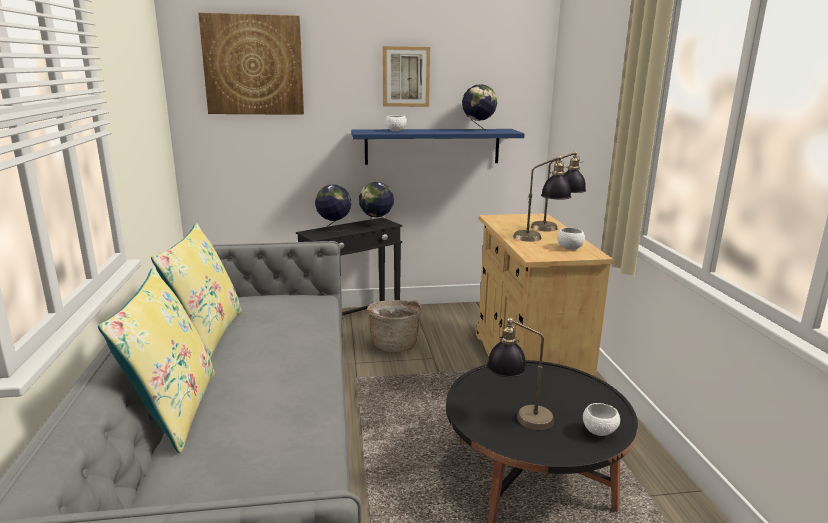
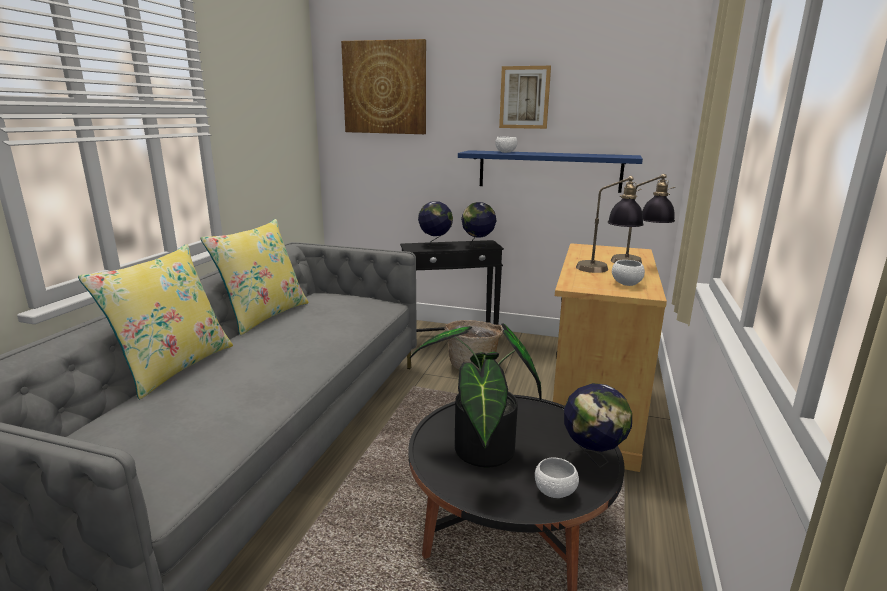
camera: 25 degrees right, 0 degrees up
(478, 130) = (595, 154): globe -> globe (592, 460)
(518, 418) = (479, 454): table lamp -> potted plant

